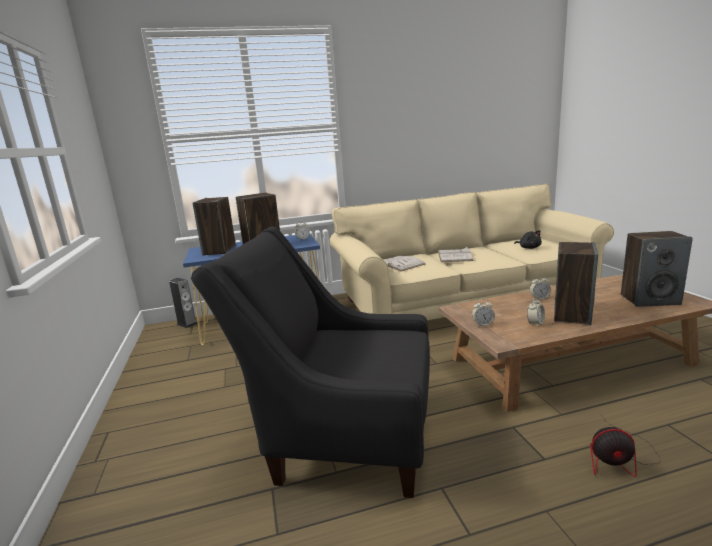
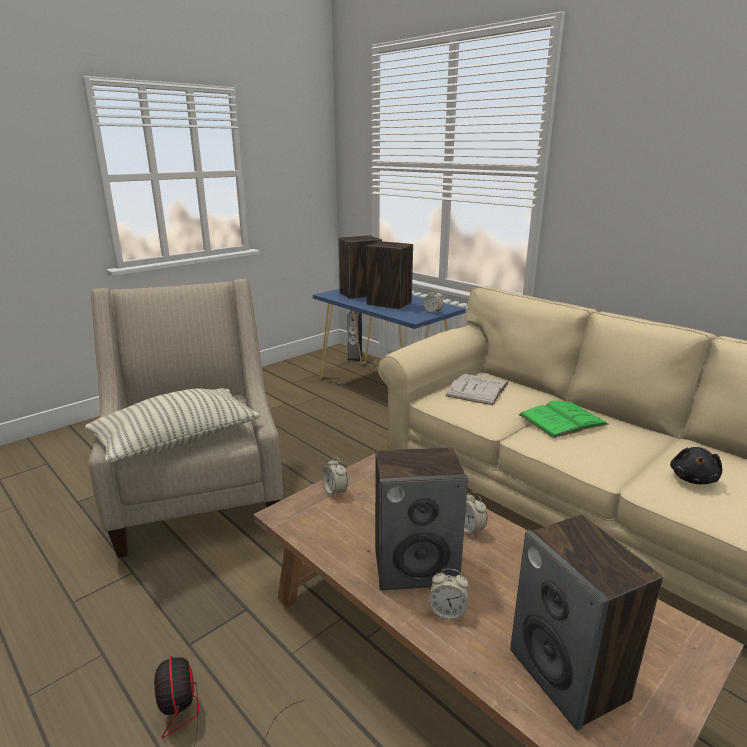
camera: 60 degrees right, 5 degrees up
(342, 436) = (199, 494): black armchair -> beige armchair
(392, 358) = (177, 441): none -> pillow
(454, 256) = (562, 419): white book -> green book
(535, 324) = (359, 534): alarm clock -> alarm clock (447, 612)

